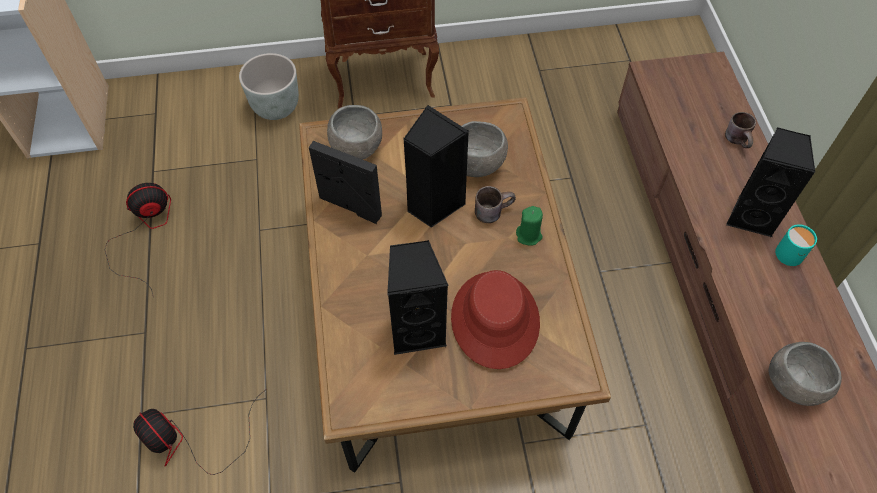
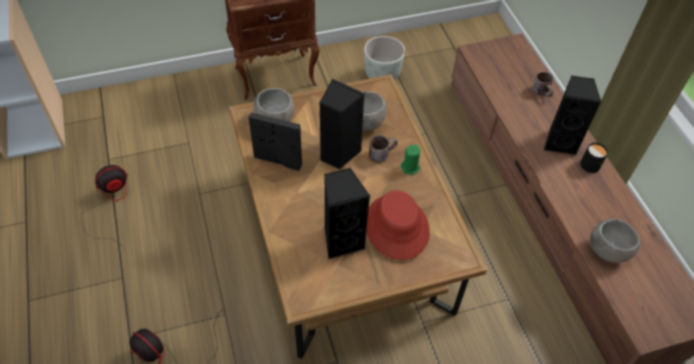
camera: 10 degrees left, 5 degrees down
(277, 107) = (197, 104): grey planter -> grey planter (382, 76)
(792, 253) = (592, 164): turquoise mug -> black mug

